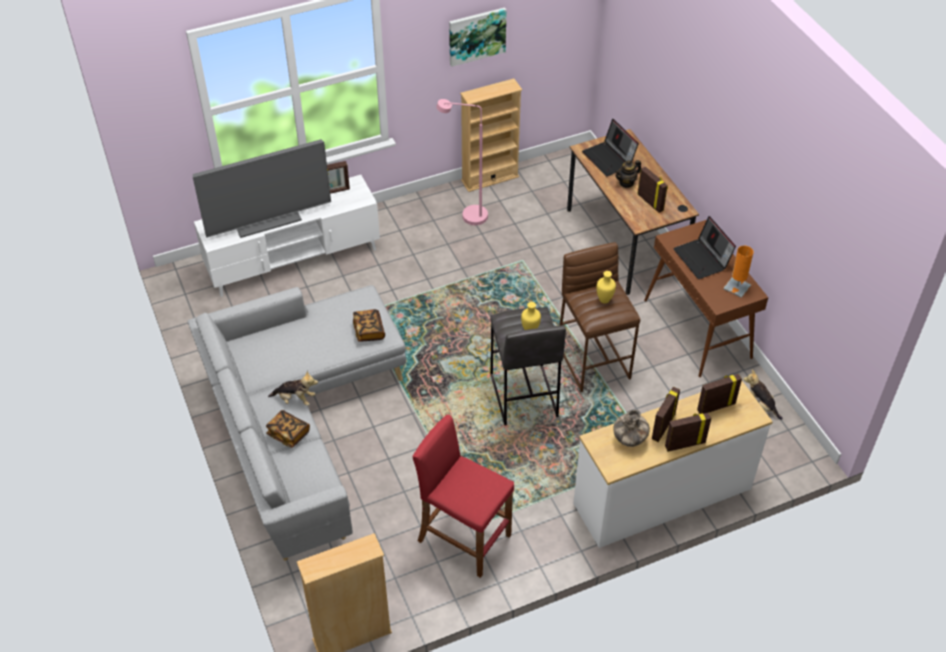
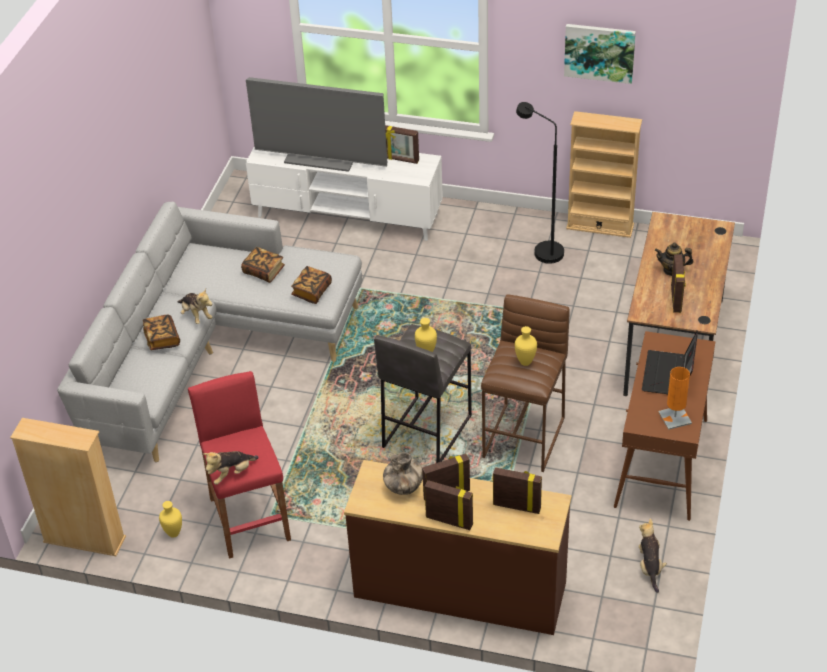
camera: 40 degrees right, 5 degrees down
(313, 335) = (264, 271): none -> book
(417, 586) = (173, 533): none -> yellow vase
(467, 216) = (542, 250): pink floor lamp -> black floor lamp
(482, 506) = (231, 474): none -> plush toy
(609, 159) = (679, 240): laptop -> none
(662, 497) = (460, 591): white dresser -> brown dresser

